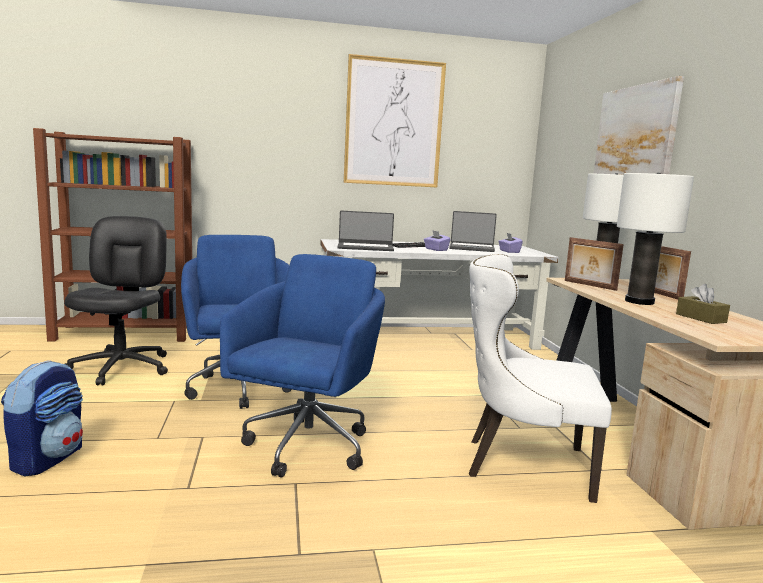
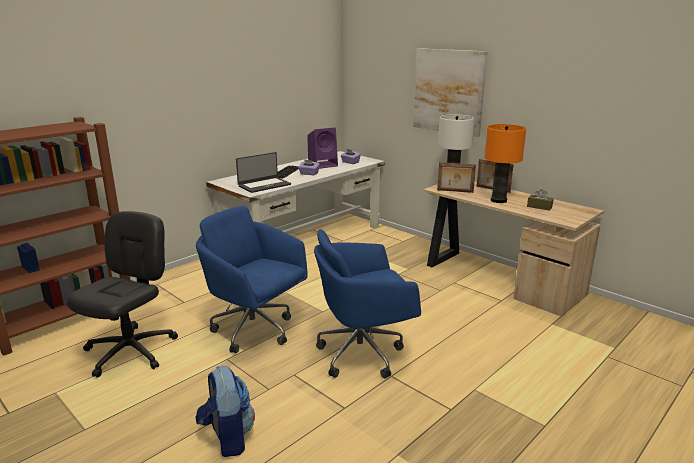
camera: 35 degrees left, 10 degrees up
(121, 367) = (131, 351): black office chair -> black office chair turned 60 degrees clockwise
(305, 450) = (364, 354): blue office chair -> blue office chair turned 90 degrees counterclockwise
(394, 123) = (248, 71): picture -> none
(471, 248) = (323, 164): laptop -> purple speaker
(522, 464) = (469, 313): white chair -> none
(639, 301) = (498, 200): white table lamp -> orange table lamp

